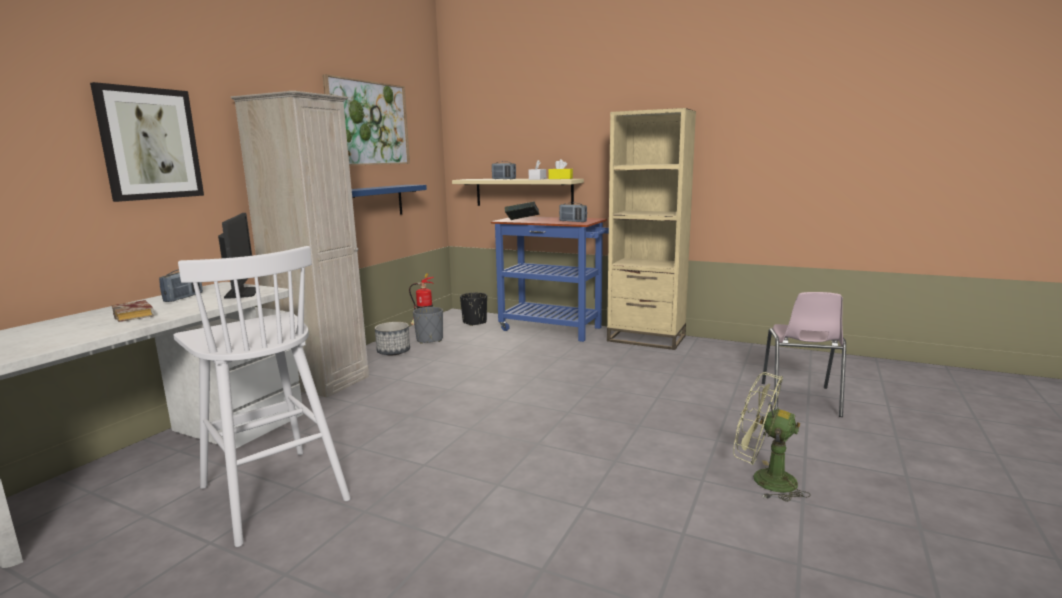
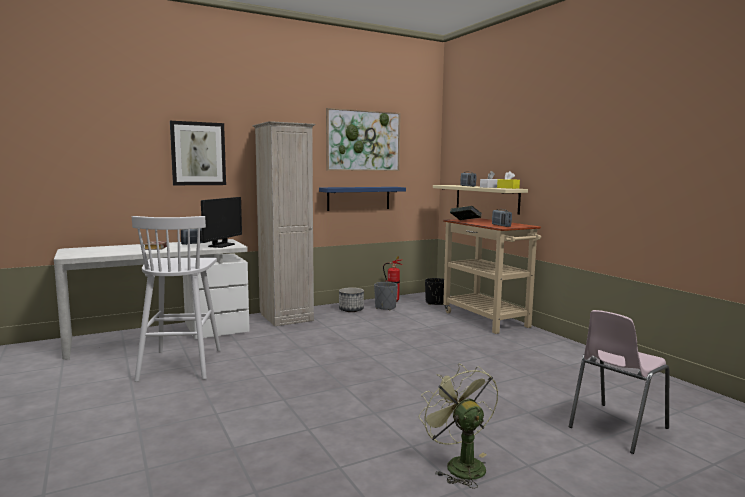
camera: 35 degrees right, 5 degrees down
(552, 329) = (486, 319): blue cart -> beige cart
(646, 338) = (556, 344): beige bookcase -> none

